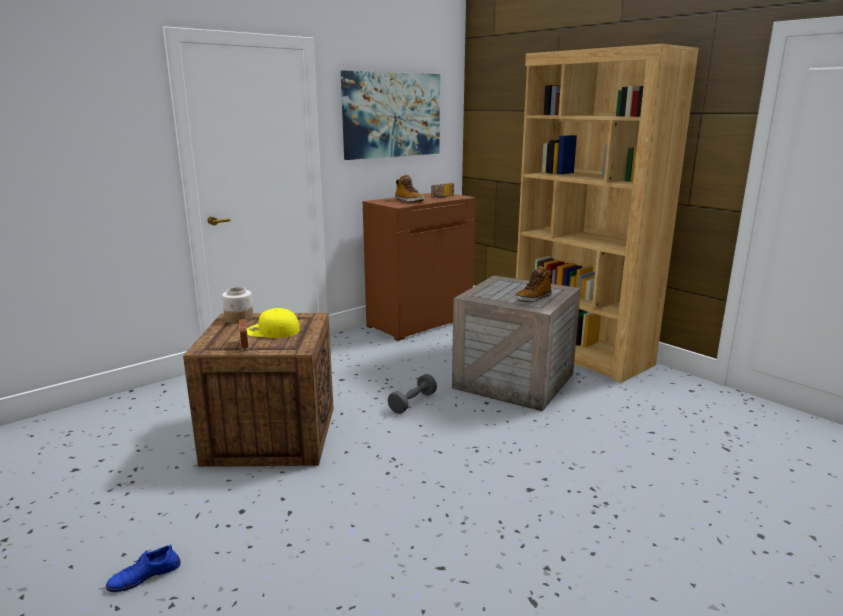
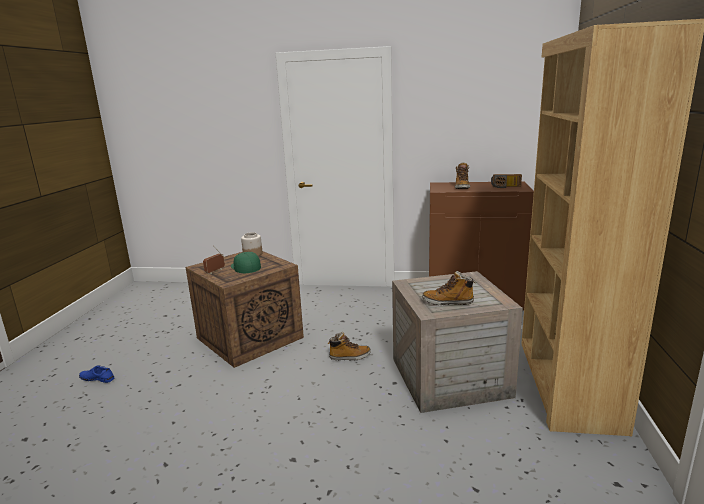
camera: 50 degrees right, 0 degrees up
(271, 331) = (245, 266): yellow cap -> green cap
(392, 115) = (472, 107): picture -> none
(412, 402) = (349, 357): grey dumbbell -> boot

